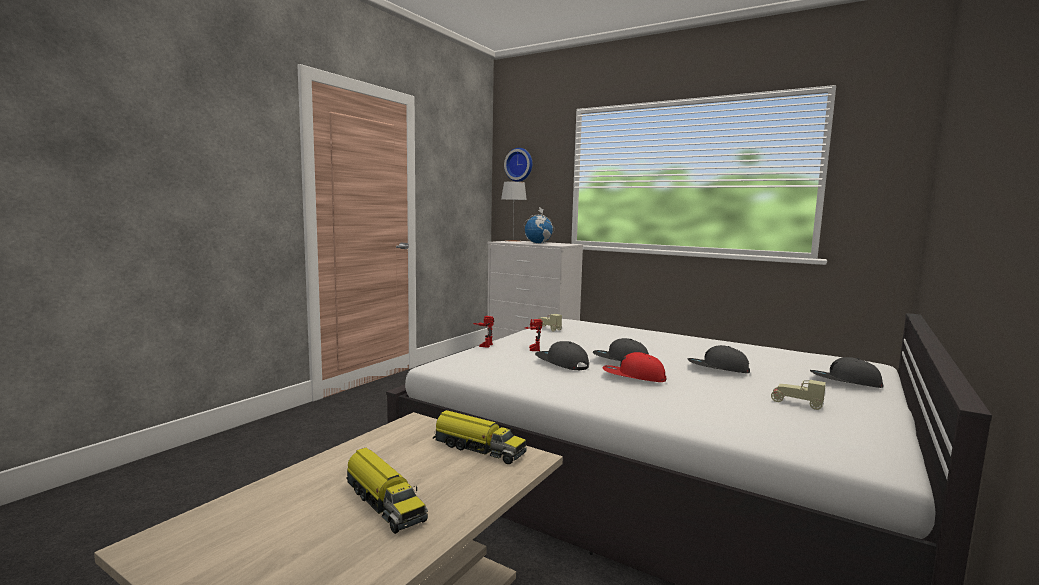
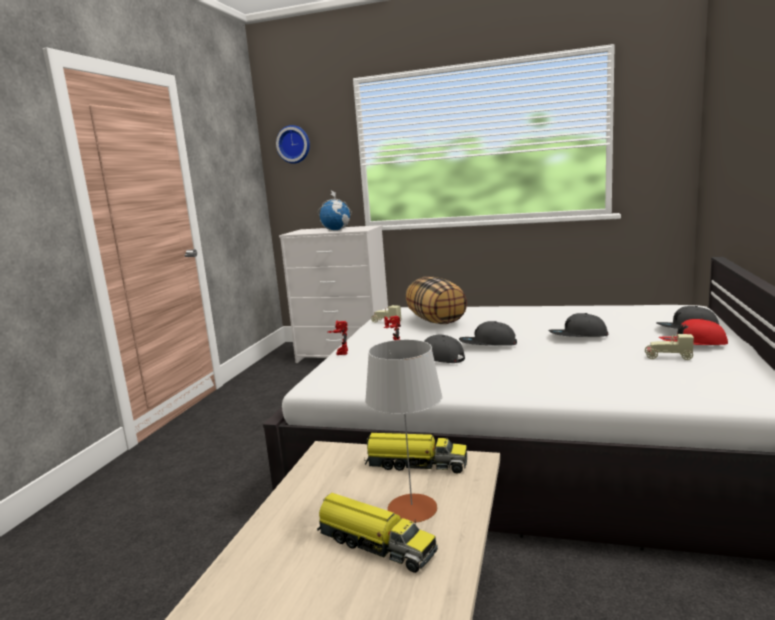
camera: 15 degrees left, 5 degrees up
(513, 241) = (304, 230): grey table lamp -> grey table lamp (412, 508)
(593, 334) = (436, 321): none -> pillow
(633, 377) = (514, 359): red cap -> red cap (692, 344)

